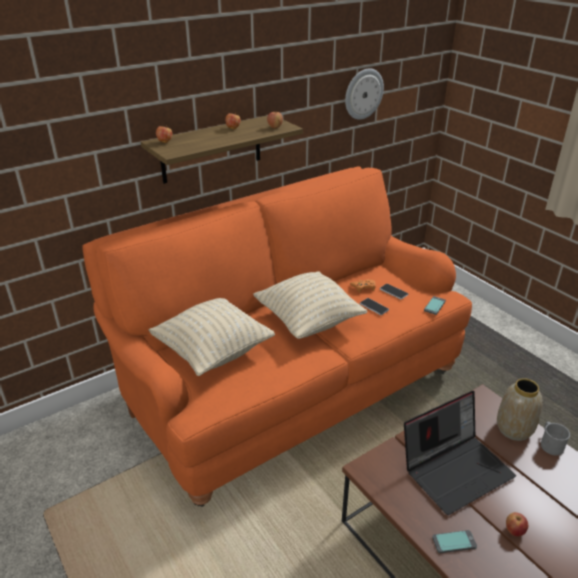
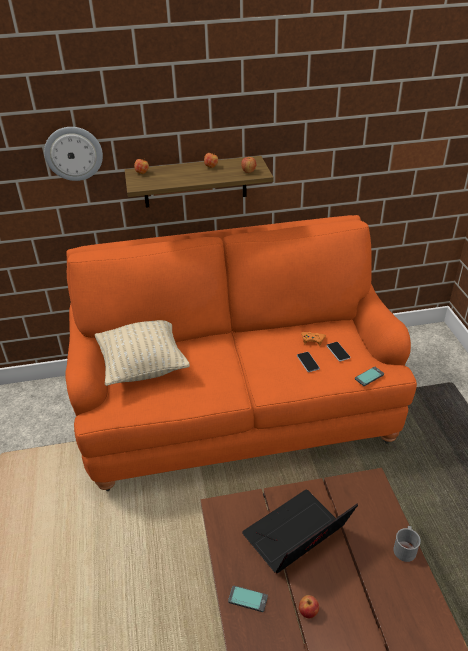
camera: 25 degrees right, 5 degrees up
(308, 322) = (241, 360): beige pillow -> none
(363, 94) = (372, 142): wall clock -> wall clock (73, 153)
(456, 469) = (296, 537): laptop -> laptop turned 150 degrees clockwise
(514, 429) = (379, 521): vase -> none

